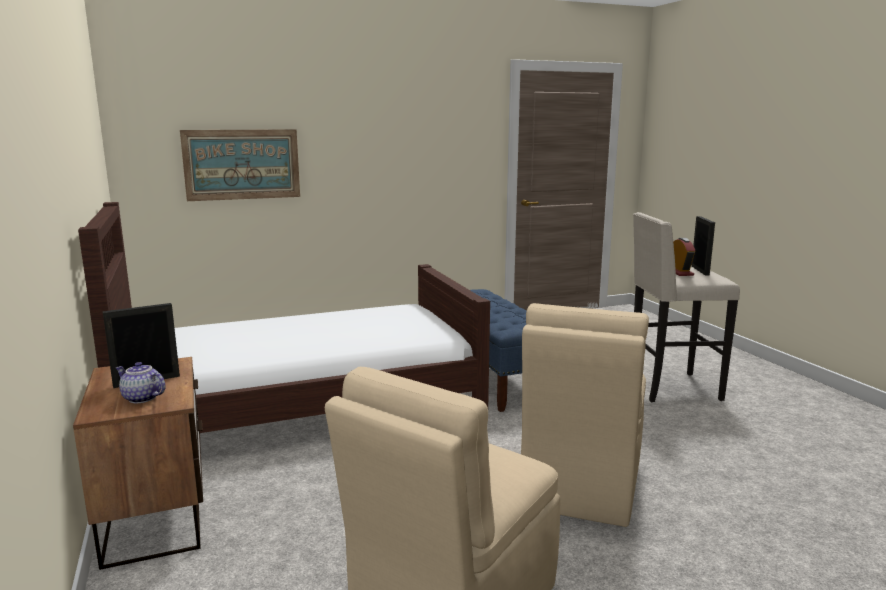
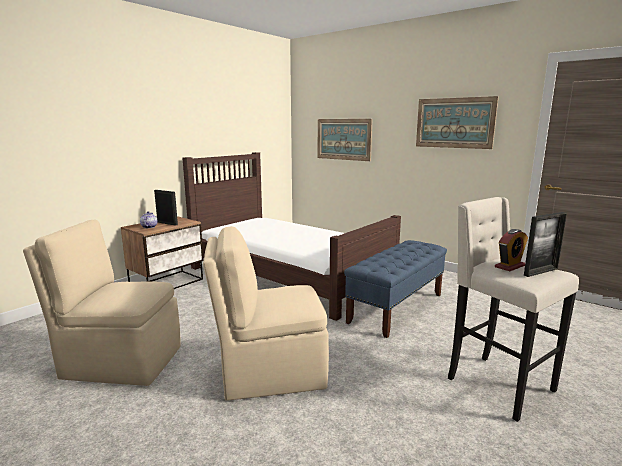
camera: 60 degrees right, 0 degrees up
(421, 135) = (454, 123): none -> picture

